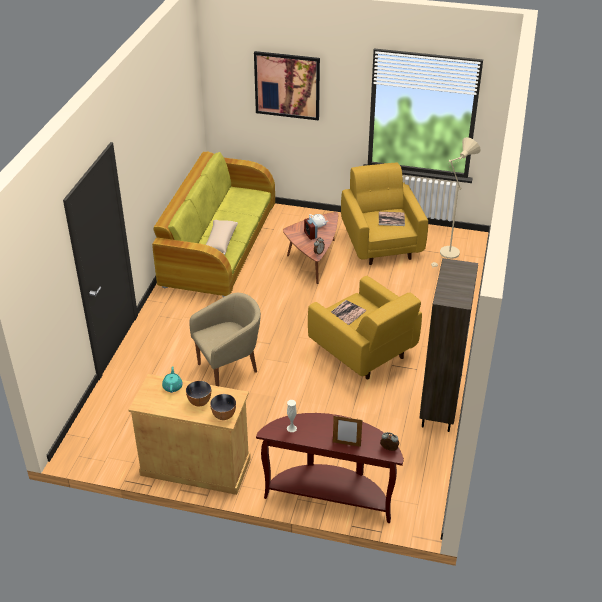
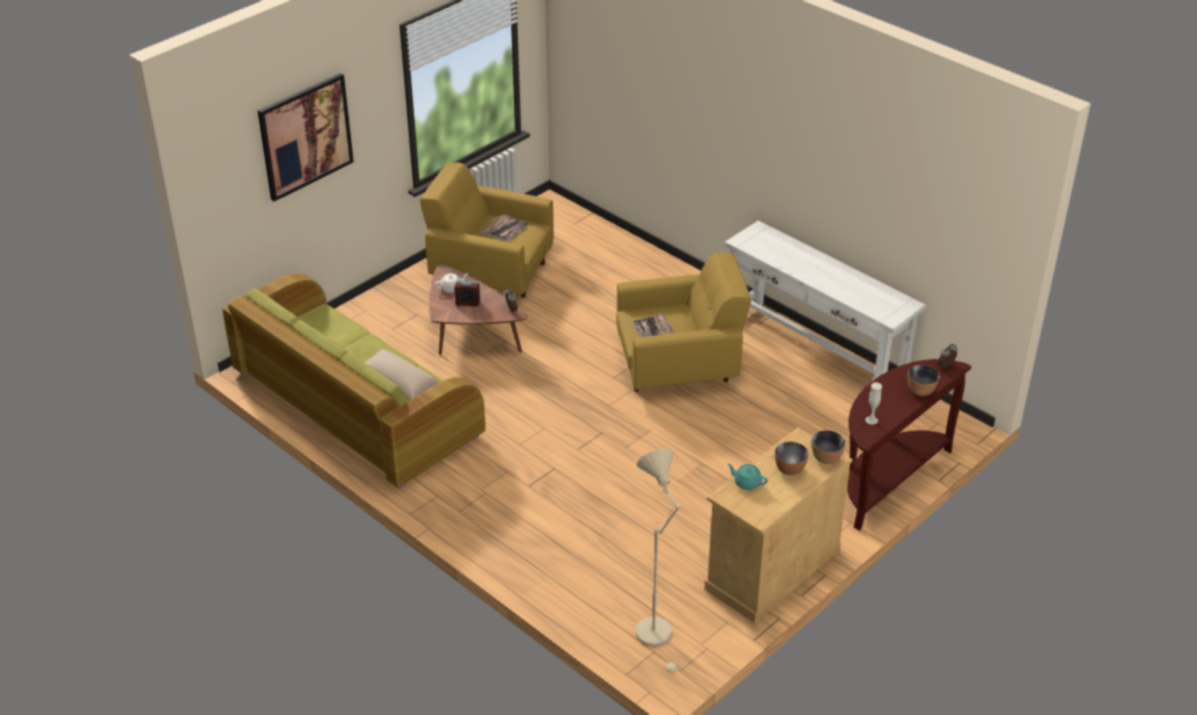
camera: 60 degrees left, 0 degrees up
(230, 370) = (623, 483): beige armchair -> none
(346, 444) = (921, 391): picture frame -> bowl
(440, 409) = (814, 351): brown bookcase -> white console table
(448, 255) = (562, 234): beige floor lamp -> beige floor lamp (657, 637)

